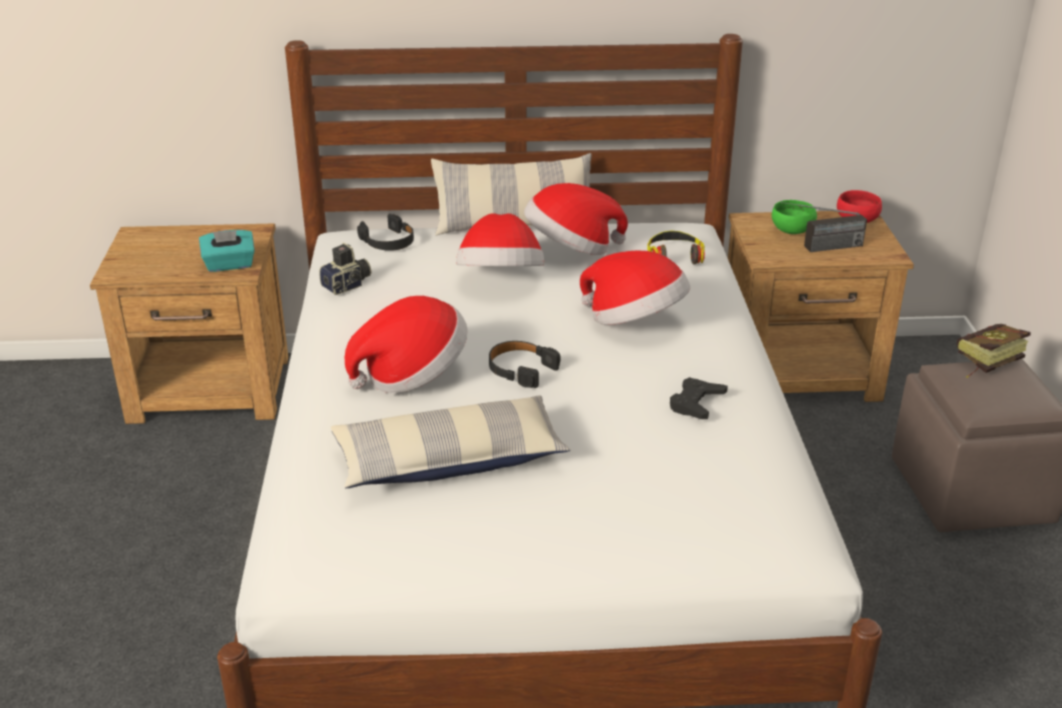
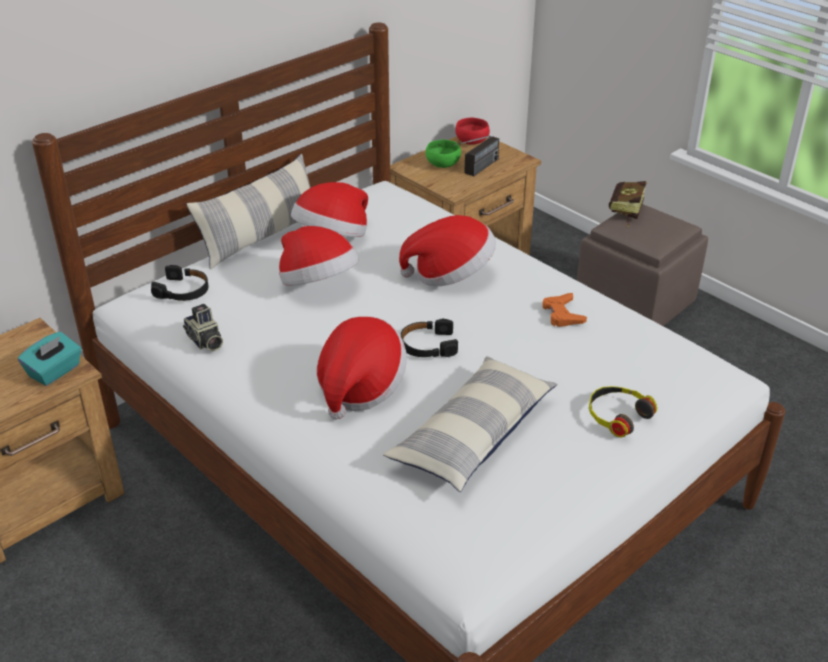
camera: 40 degrees left, 5 degrees up
(347, 285) = (205, 341): camera -> camera turned 135 degrees clockwise
(674, 255) = (408, 213): headphones -> headphones (617, 415)
(696, 403) = (562, 314): black game controller -> orange game controller

